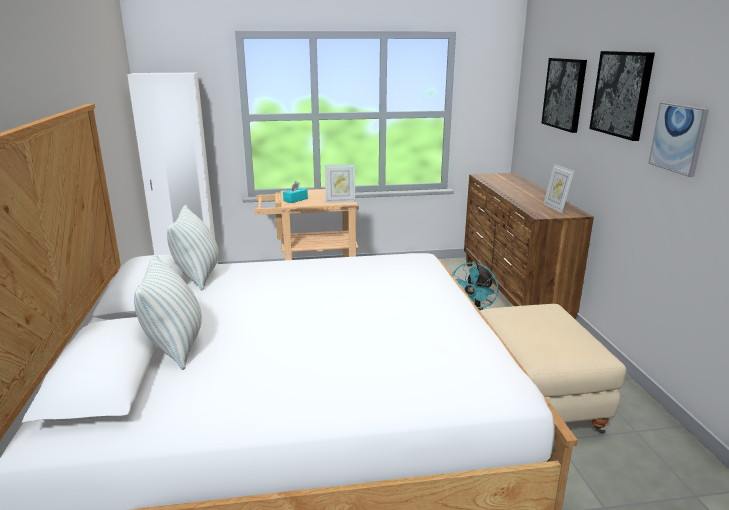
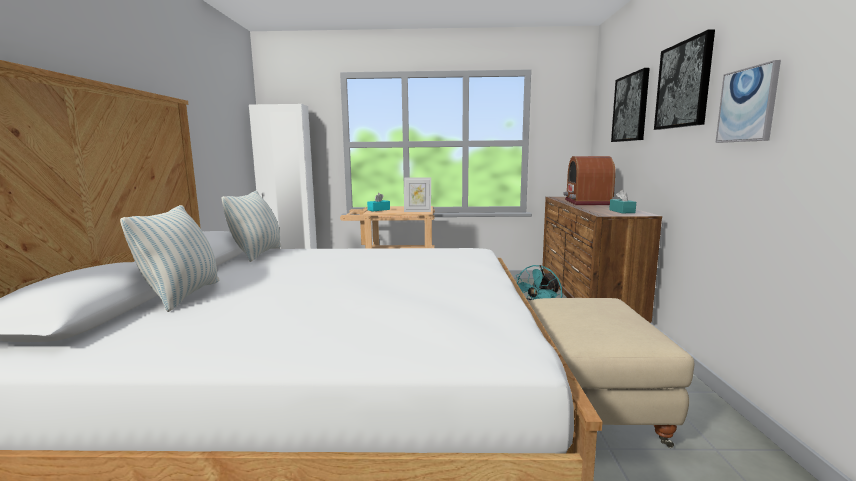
camera: 10 degrees right, 10 degrees down
(516, 188) = (587, 202): none -> radio
(555, 208) = (622, 211): picture frame -> turquoise tissue box

